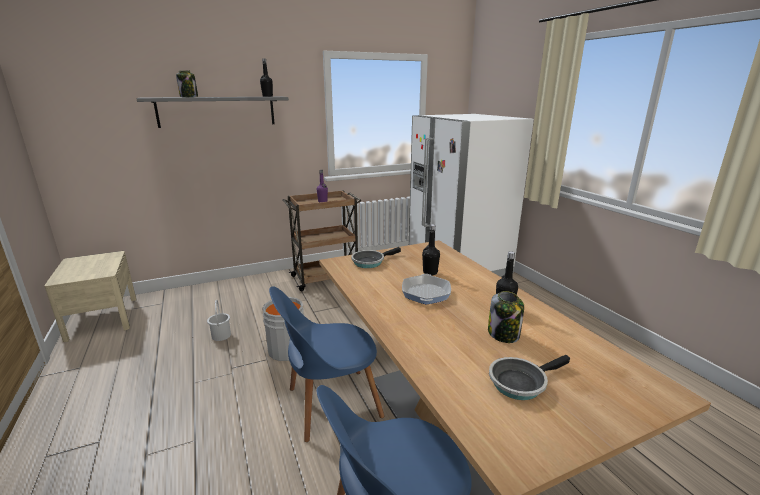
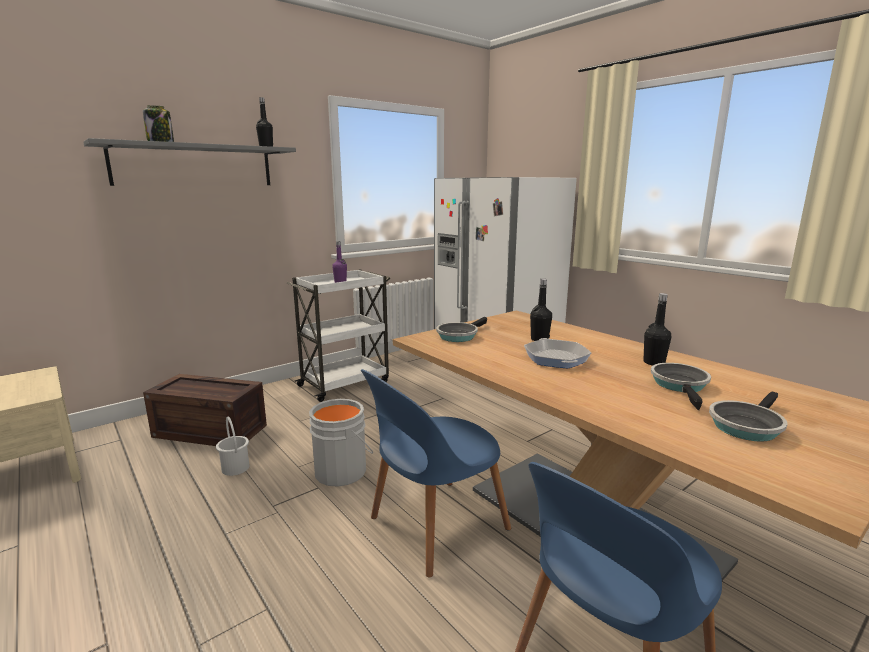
camera: 15 degrees left, 5 degrees down
(220, 304) = (212, 430): none -> crate
(326, 278) = (345, 383): brown cart -> white cart
(504, 334) = (680, 386): jar -> frying pan

